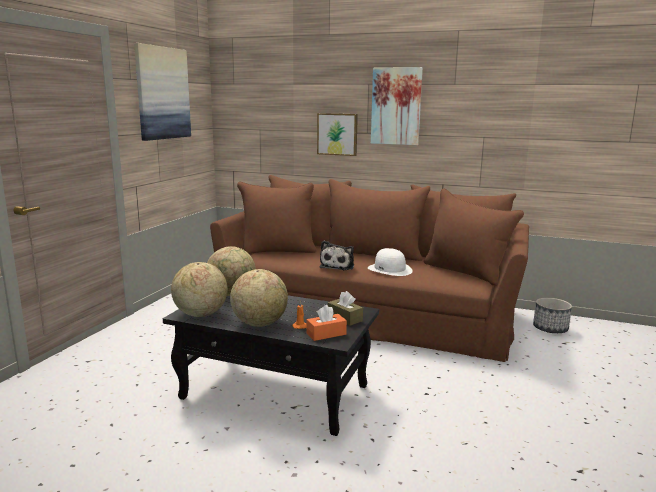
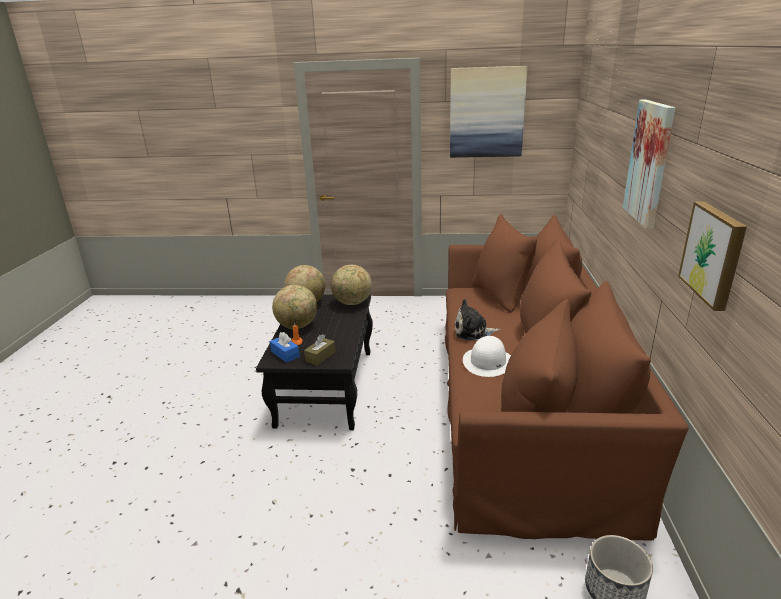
camera: 75 degrees right, 10 degrees up
(326, 334) = (285, 354): orange tissue box -> blue tissue box
(337, 134) = (615, 185): picture -> picture (714, 254)

